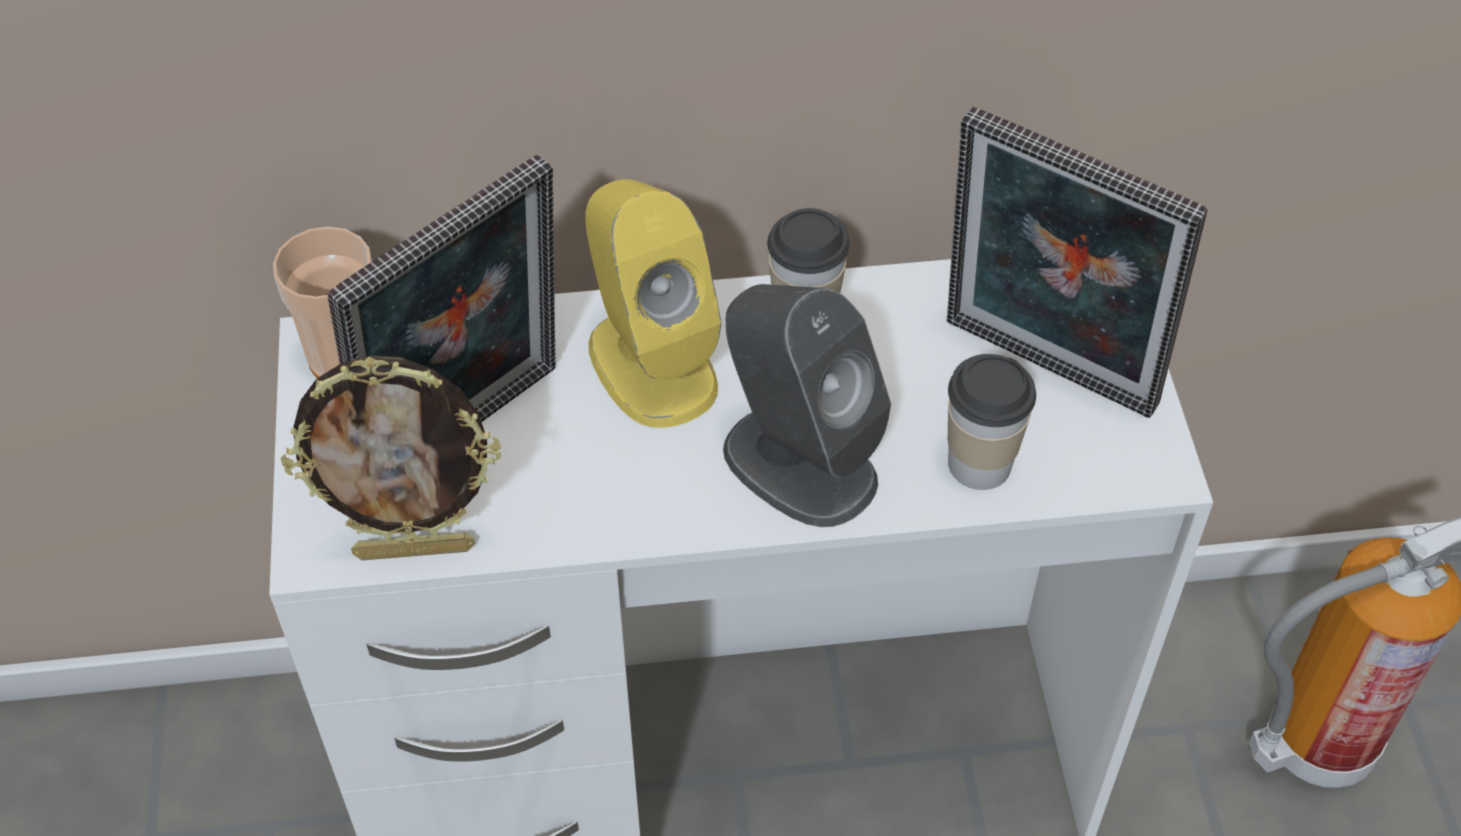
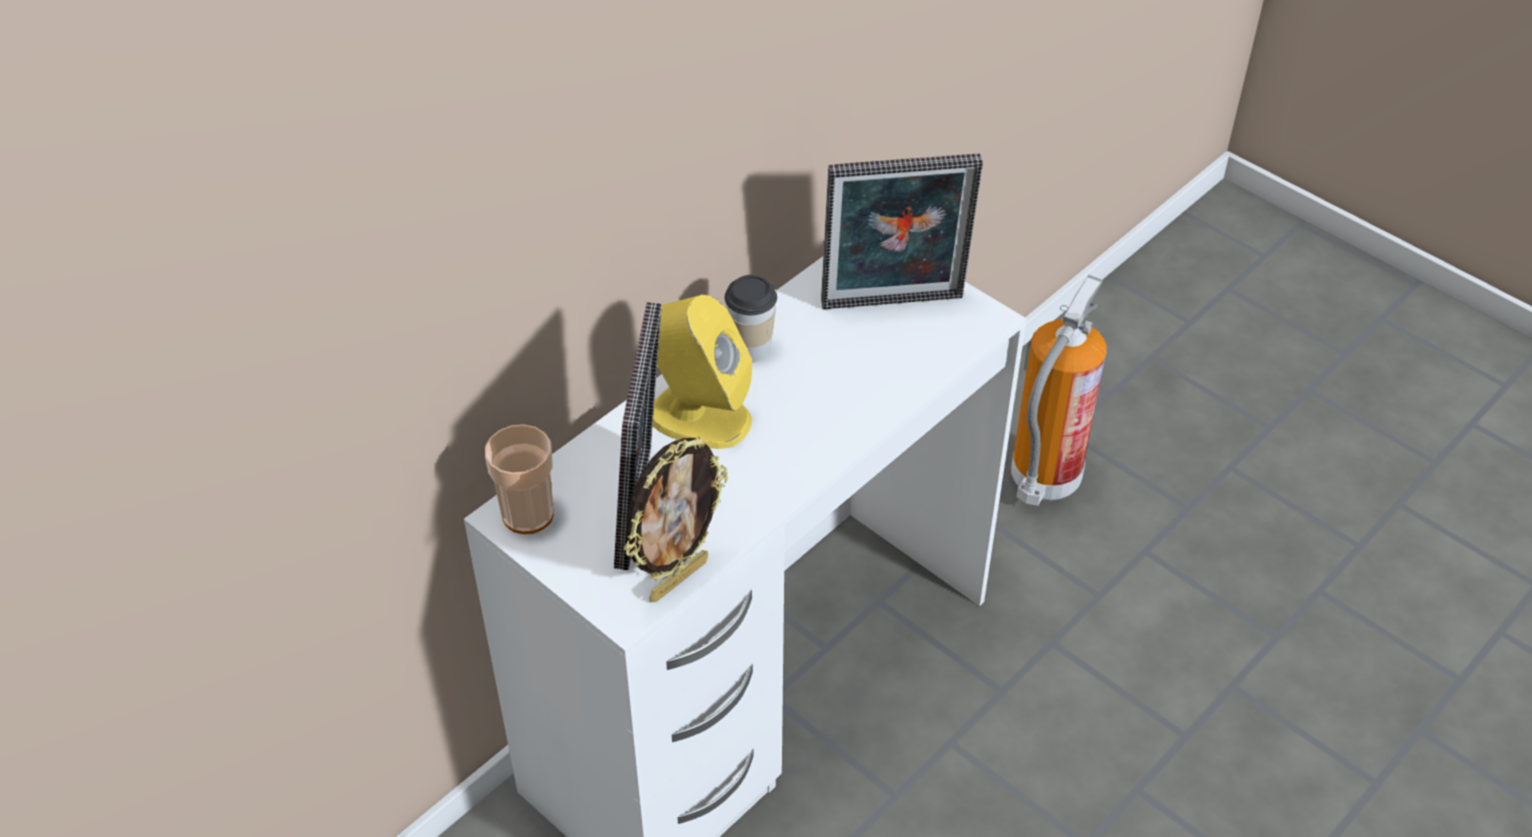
camera: 40 degrees left, 5 degrees down
(798, 463) = (823, 418): grey speaker -> none
(979, 464) = (908, 365): cup -> none

